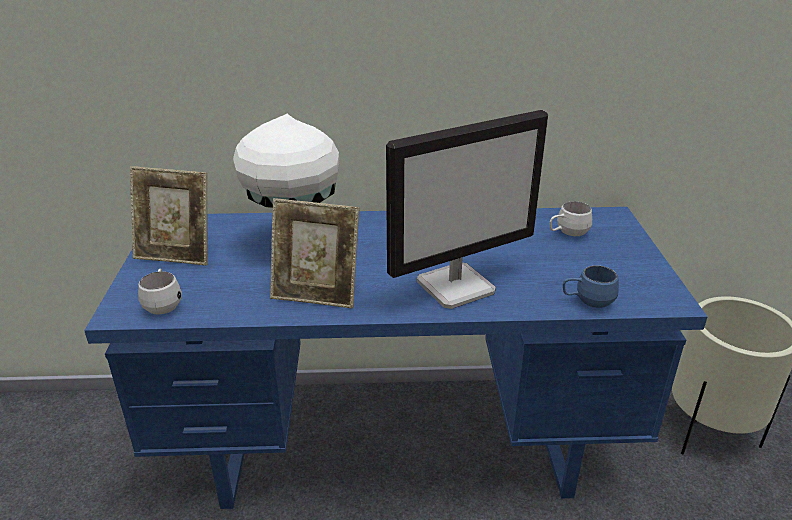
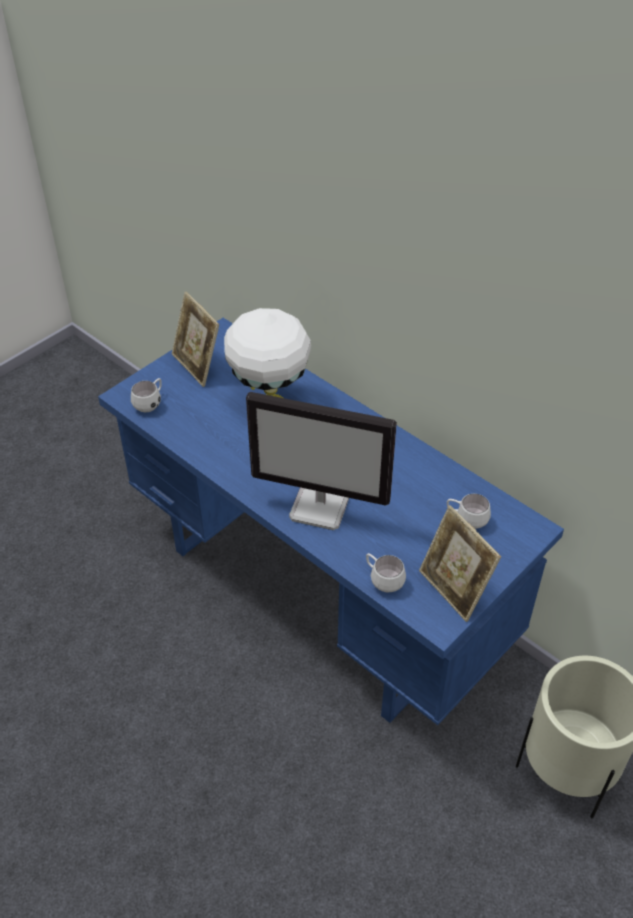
camera: 45 degrees right, 15 degrees up
(316, 294) = (233, 454): picture frame -> picture frame (453, 590)
(587, 302) = (382, 580): blue mug -> white mug

